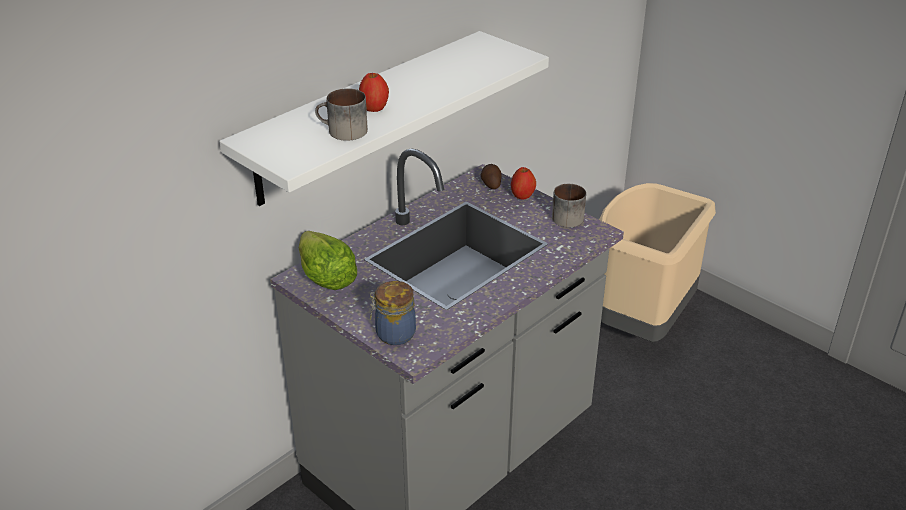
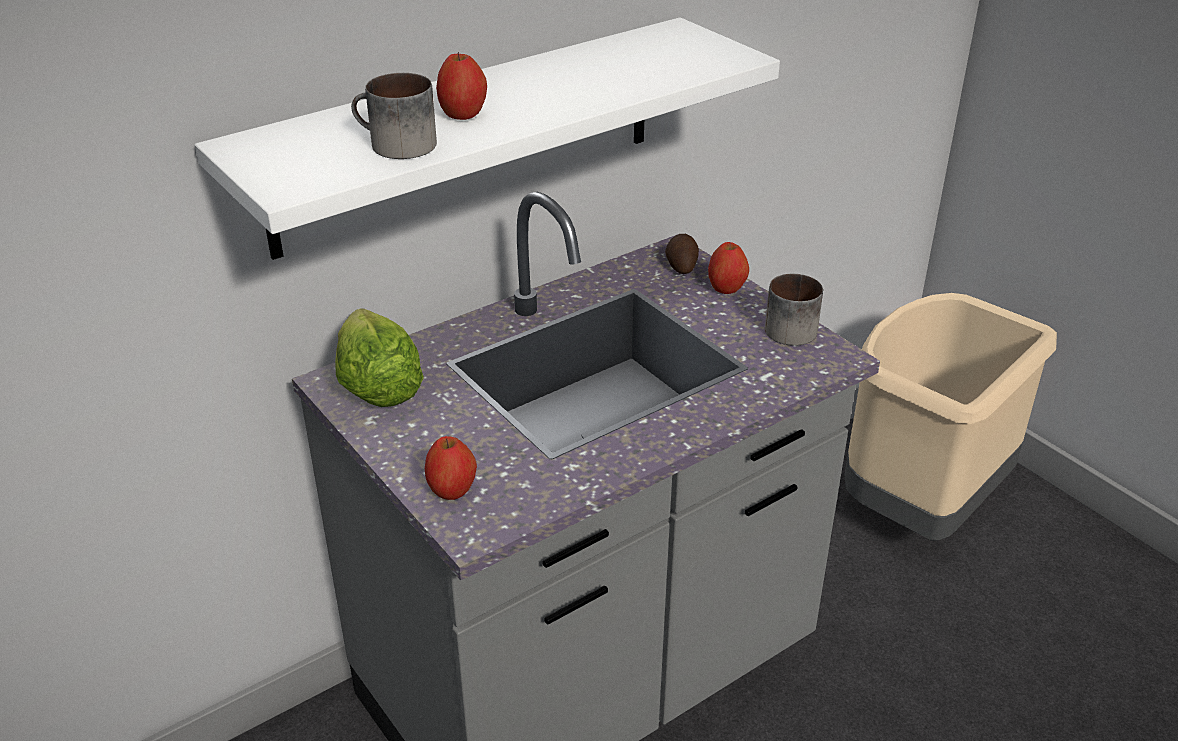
camera: 10 degrees right, 0 degrees up
(393, 334) = (452, 490): jar -> apple

